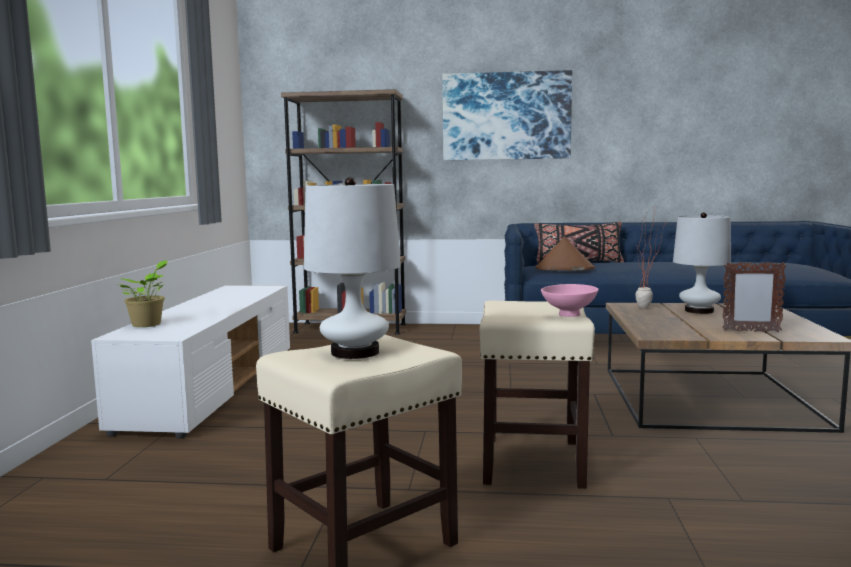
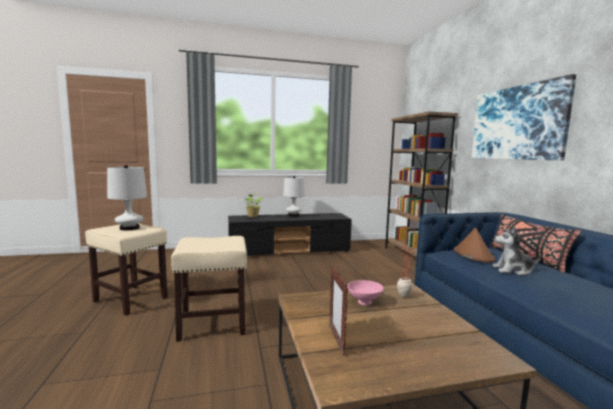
camera: 70 degrees right, 0 degrees up
(213, 386) = (289, 250): white tv stand -> black tv stand
(569, 315) = (193, 248): pink bowl -> pink bowl (363, 302)
(617, 268) = (513, 270): none -> plush toy
(699, 311) = (418, 319): white table lamp -> white table lamp (293, 215)

